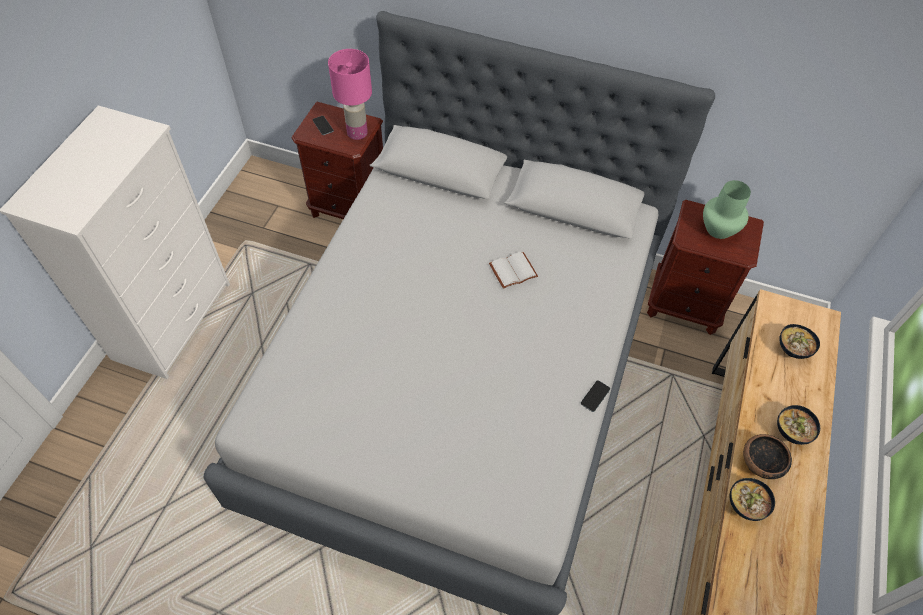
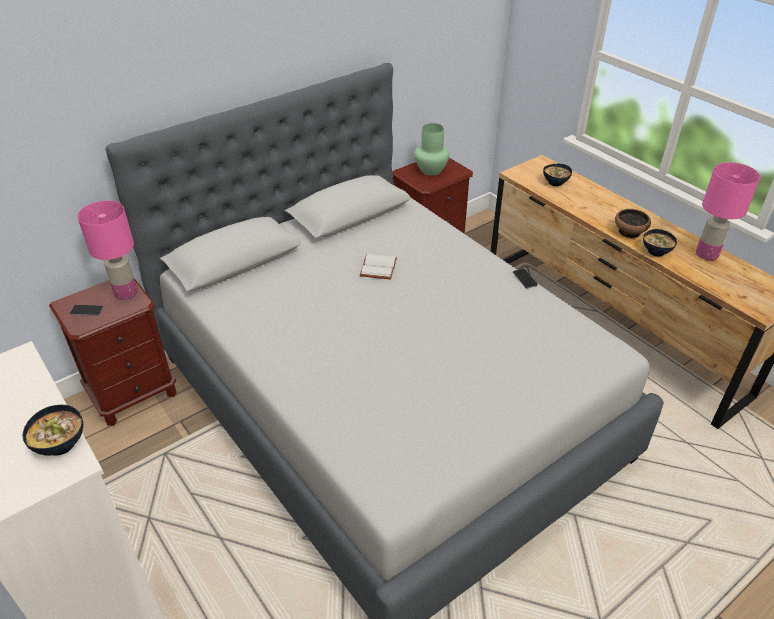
camera: 55 degrees left, 15 degrees down
(791, 566) = (707, 254): none -> pink table lamp
(792, 432) = (615, 210): bowl -> bowl (61, 444)

